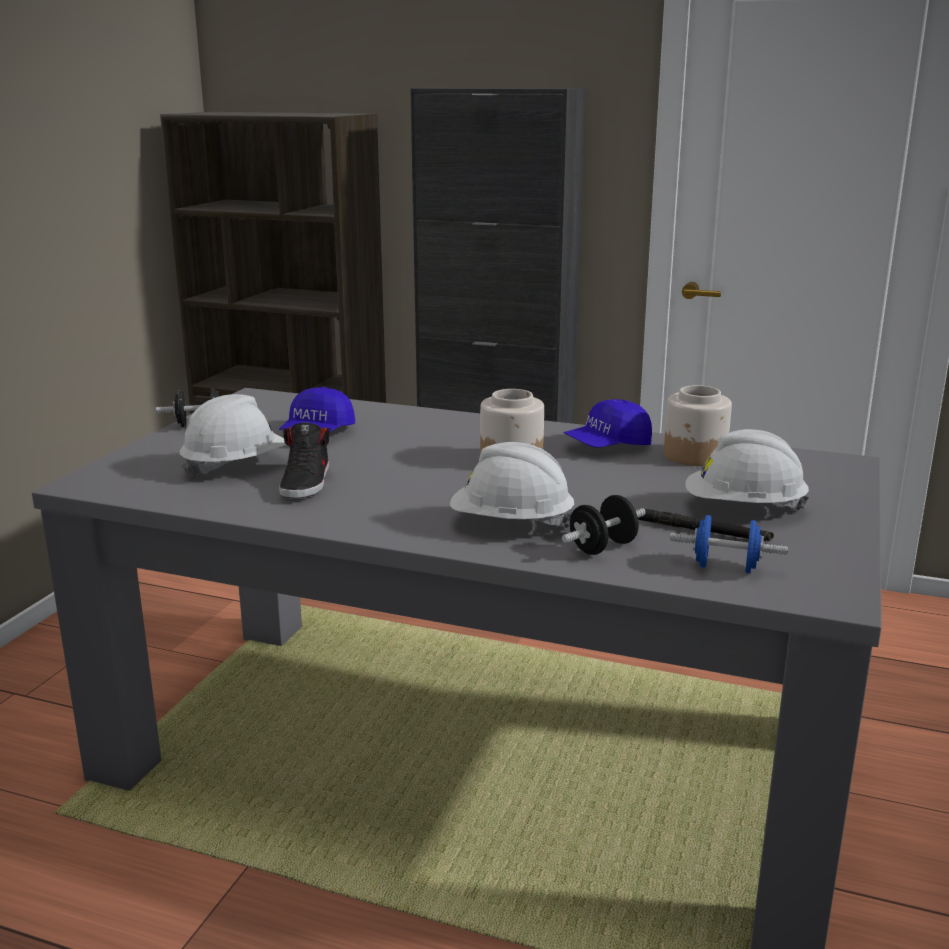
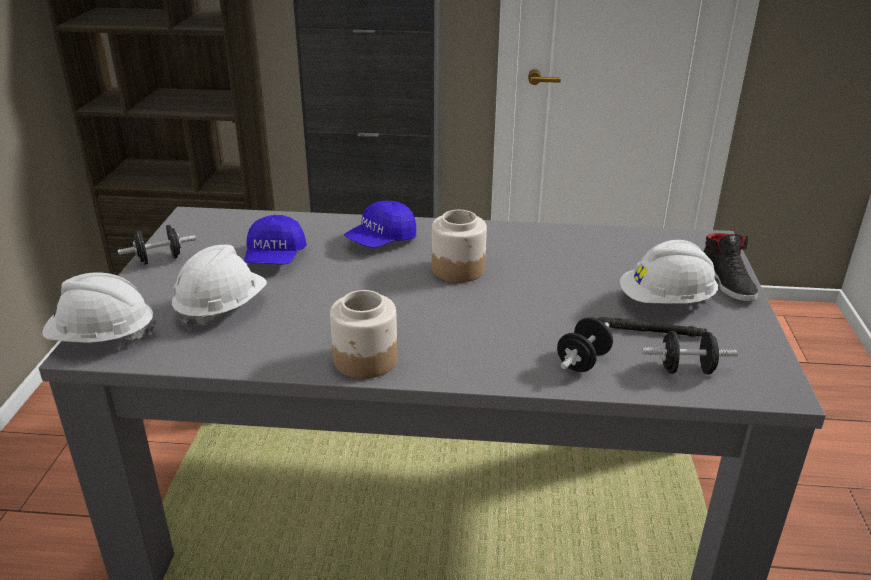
camera: 15 degrees left, 10 degrees up
(307, 483) = (297, 320): black shoe -> black shoe (728, 282)
(511, 524) = (497, 346): white hard hat -> white hard hat (103, 338)
(607, 446) = (527, 244): blue cap -> blue cap (381, 241)
(695, 456) = (599, 247): jar -> jar (365, 360)
(725, 568) = (686, 369): blue dumbbell -> black dumbbell

